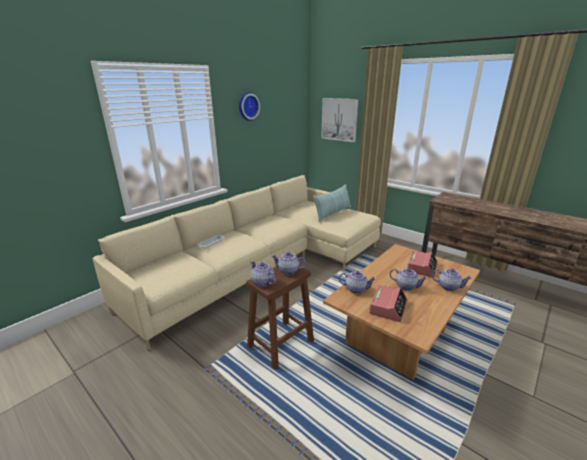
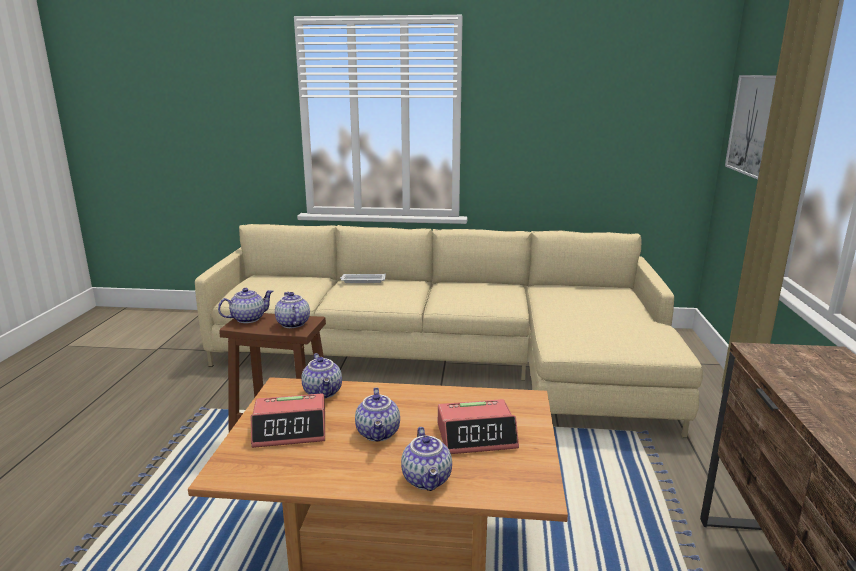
camera: 55 degrees right, 5 degrees down
(247, 106) = (539, 84): wall clock -> none
(263, 282) = (247, 319): teapot -> teapot turned 45 degrees clockwise
(332, 213) = (609, 317): pillow -> none

